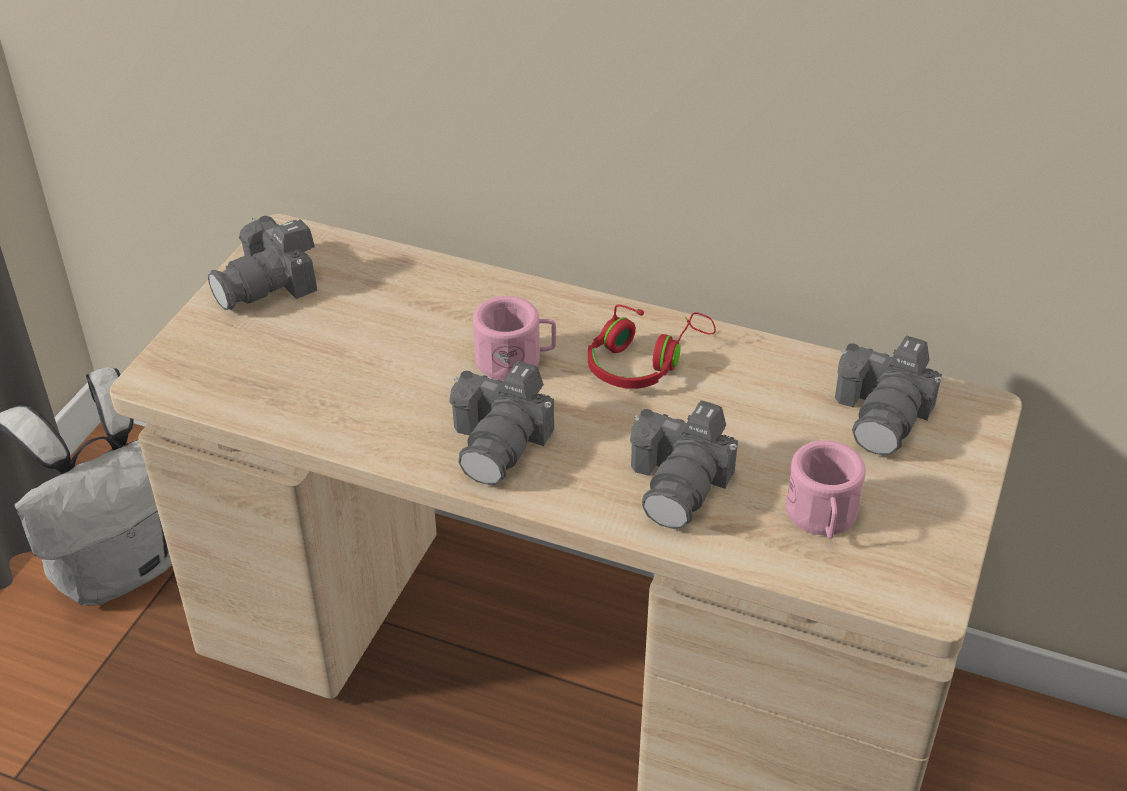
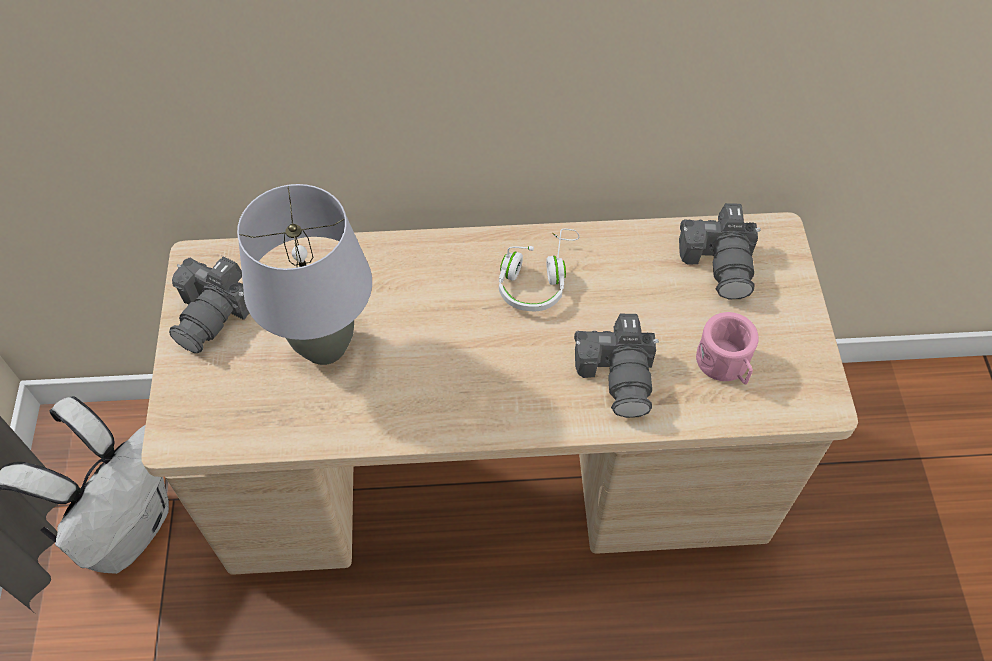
camera: 25 degrees left, 15 degrees up
(363, 350) = (325, 347): none -> grey table lamp
(501, 442) = (475, 390): camera -> none
(515, 360) = (445, 313): pink mug -> none
(644, 361) = (537, 278): red headphones -> white headphones

